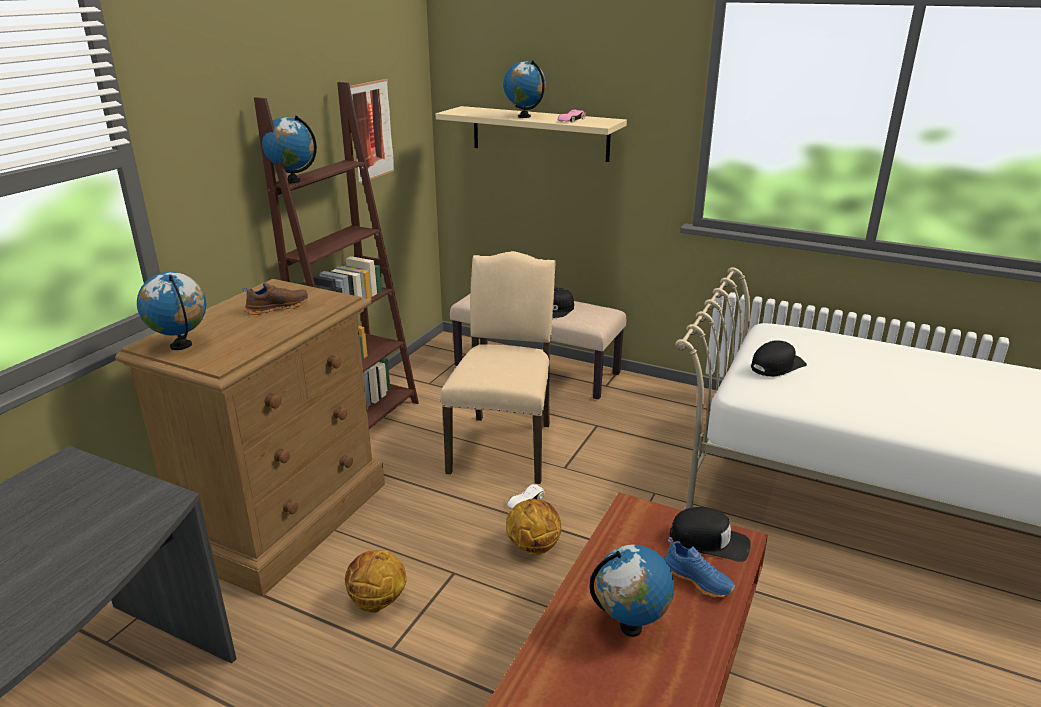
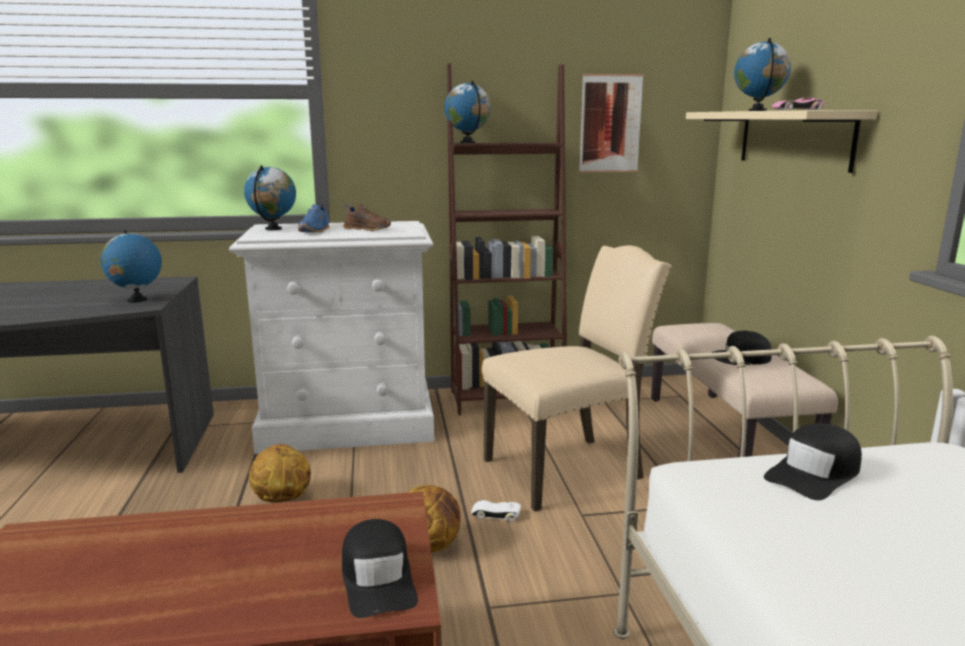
camera: 55 degrees right, 10 degrees down
(285, 518) = (348, 424): brown dresser -> white dresser
(630, 627) = (170, 567): globe -> globe (137, 300)
(698, 579) = (289, 590): blue shoe -> blue shoe (315, 231)
(777, 366) = (814, 473): black cap -> black cap turned 120 degrees clockwise

